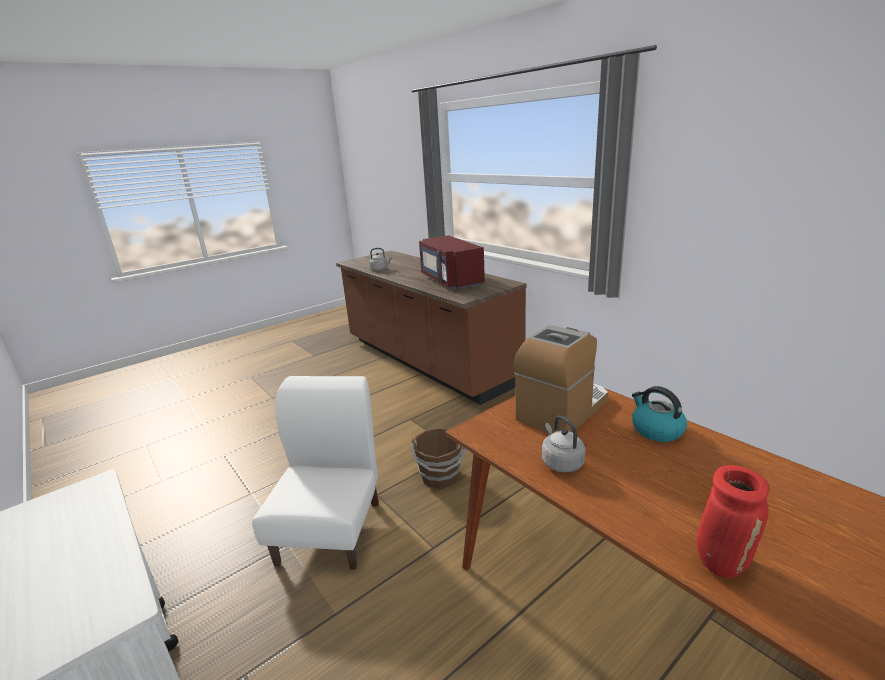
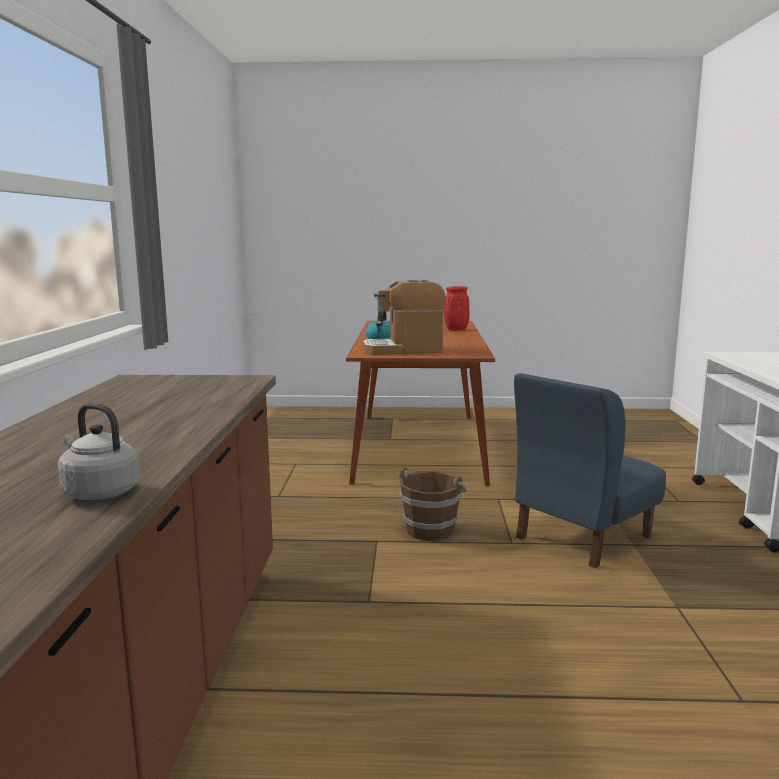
camera: 140 degrees left, 10 degrees down
(331, 531) = (581, 537): white chair -> blue chair
(450, 280) = (151, 405): red microwave -> none
(561, 462) = (455, 343): grey kettle -> none

